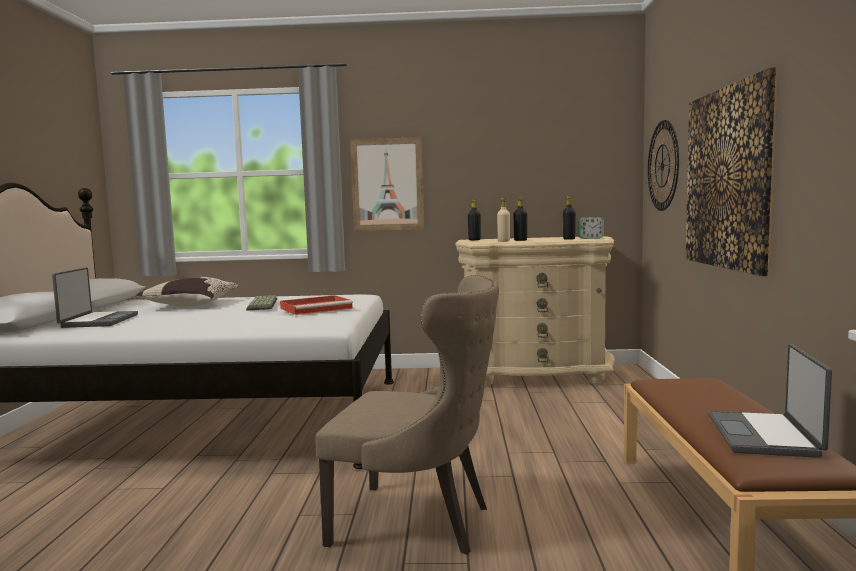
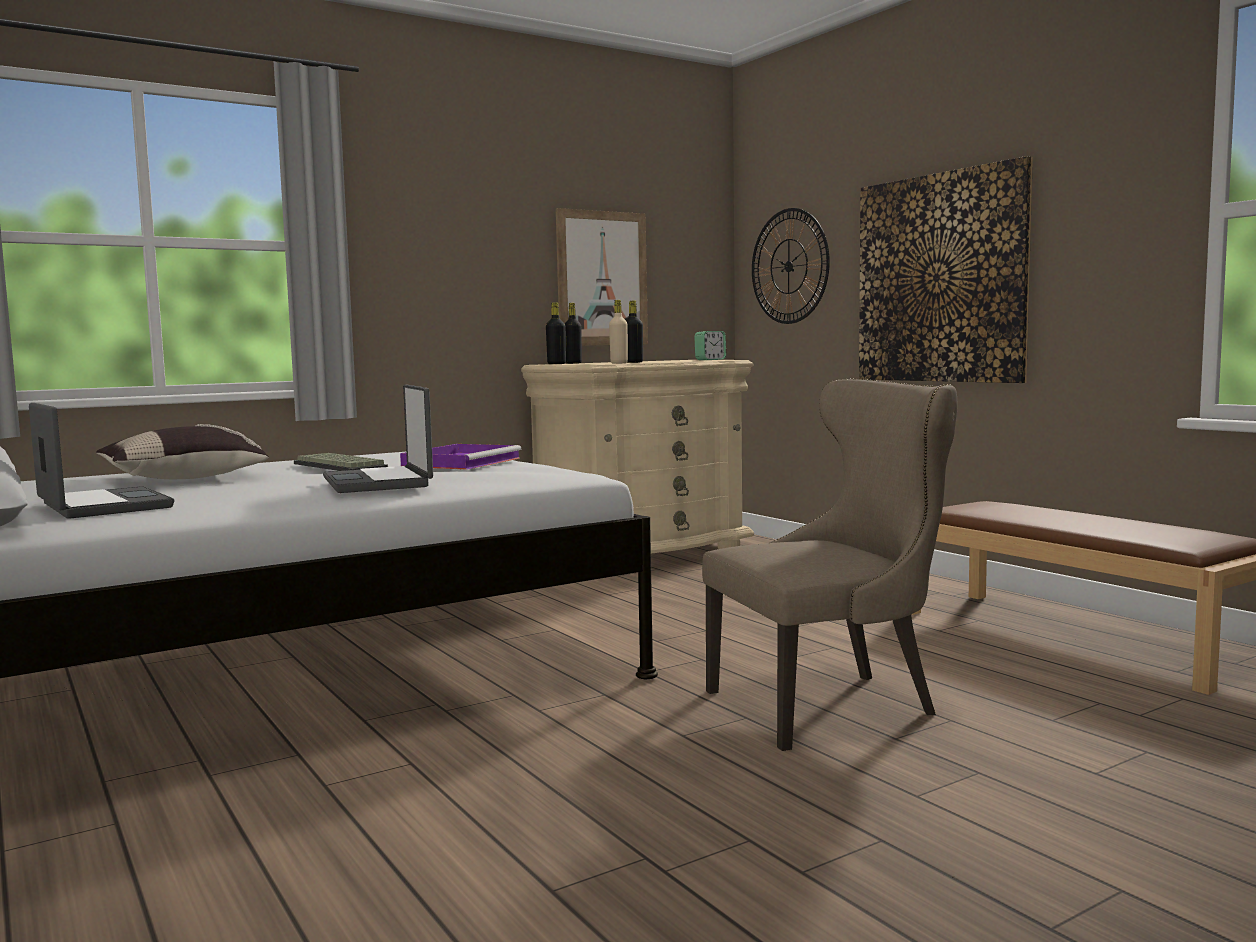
camera: 35 degrees left, 0 degrees up
(317, 308) = (462, 462): red tray -> purple tray
(387, 184) = (414, 275): picture -> picture (602, 278)
(569, 239) = (689, 360): black bottle -> black bottle (573, 363)
(765, 436) = (1145, 528): laptop -> laptop (379, 482)

